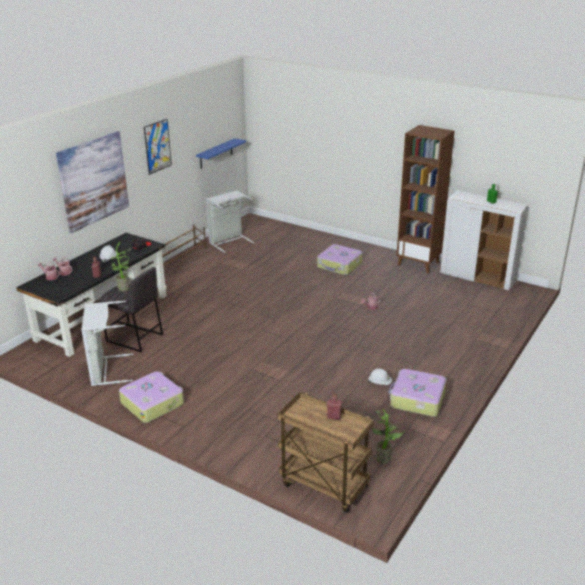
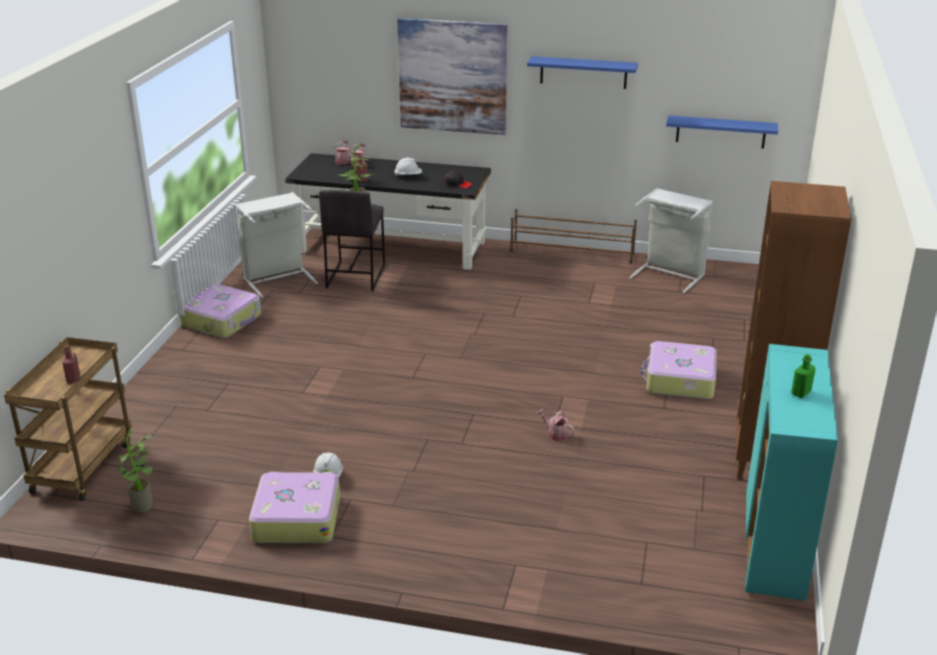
camera: 70 degrees right, 0 degrees up
(157, 146) = (583, 72): picture -> blue shelf
(478, 278) = (774, 545): white cabinet -> turquoise cabinet

